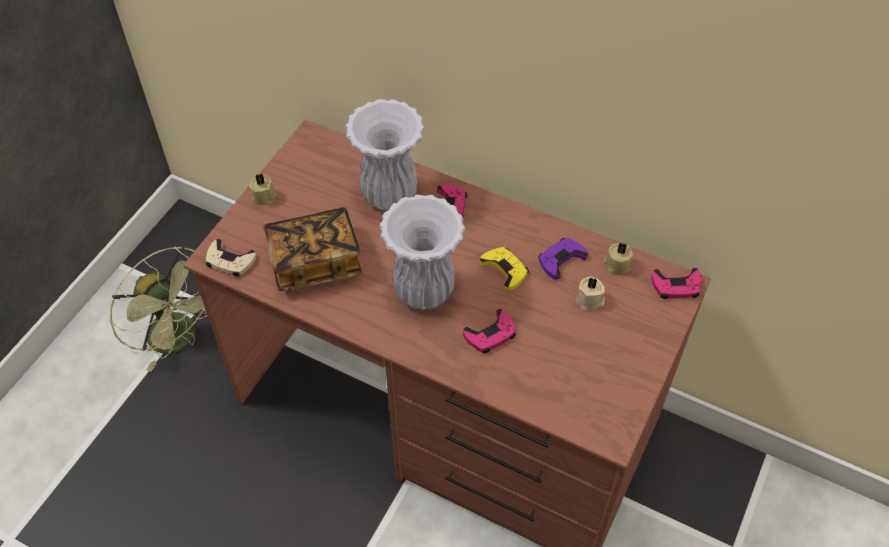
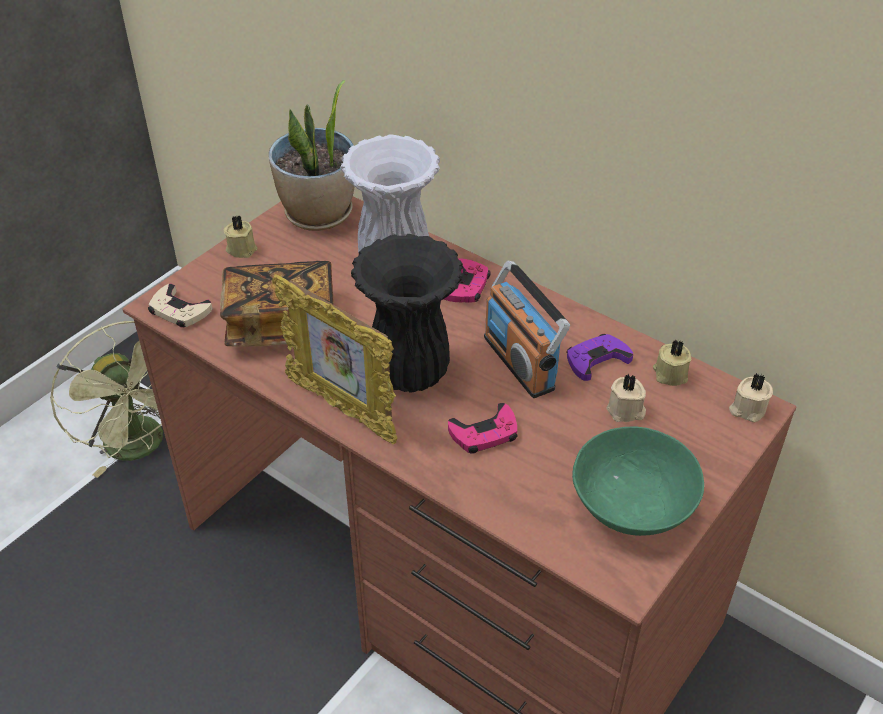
camera: 10 degrees right, 10 degrees down
(317, 155) = (318, 214): none -> potted plant
(380, 330) = (342, 409): none -> picture frame
(422, 291) = (408, 372): white vase -> black vase
(504, 270) = (520, 362): yellow game controller -> radio
(608, 378) = (633, 506): none -> green bowl
(676, 286) = (747, 409): pink game controller -> beige candle

